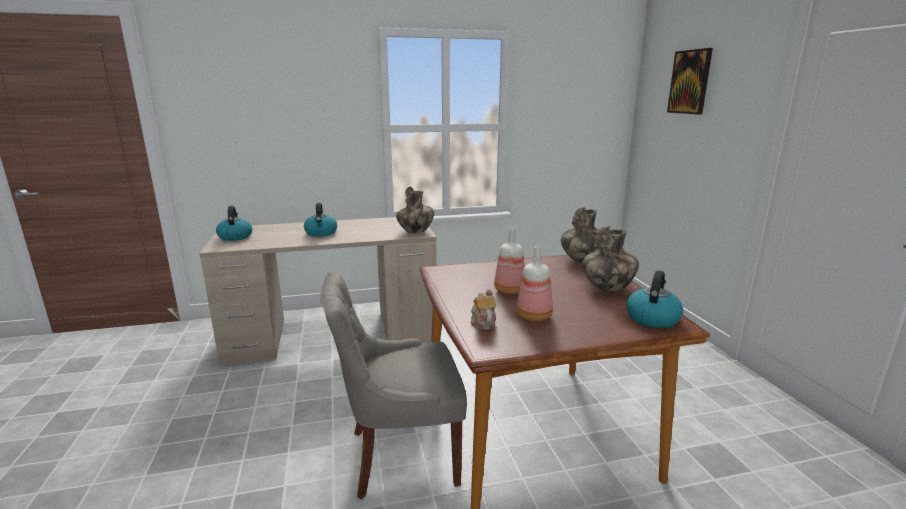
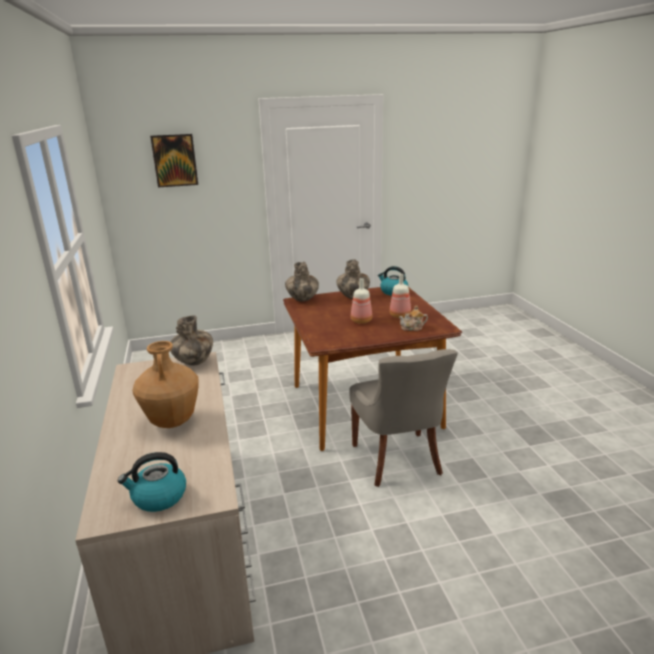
camera: 90 degrees left, 5 degrees up
(321, 233) = (172, 421): kettle -> brown vase

